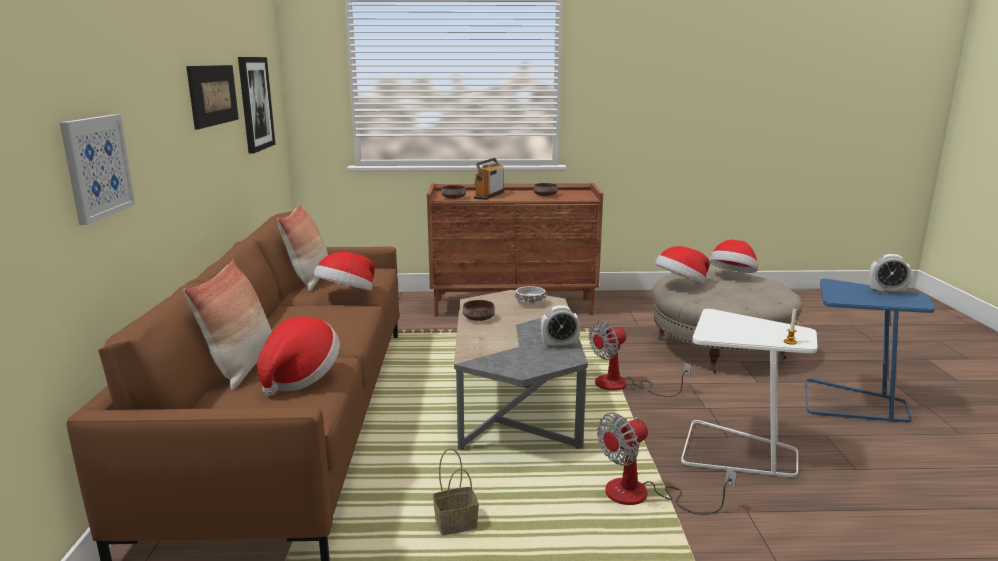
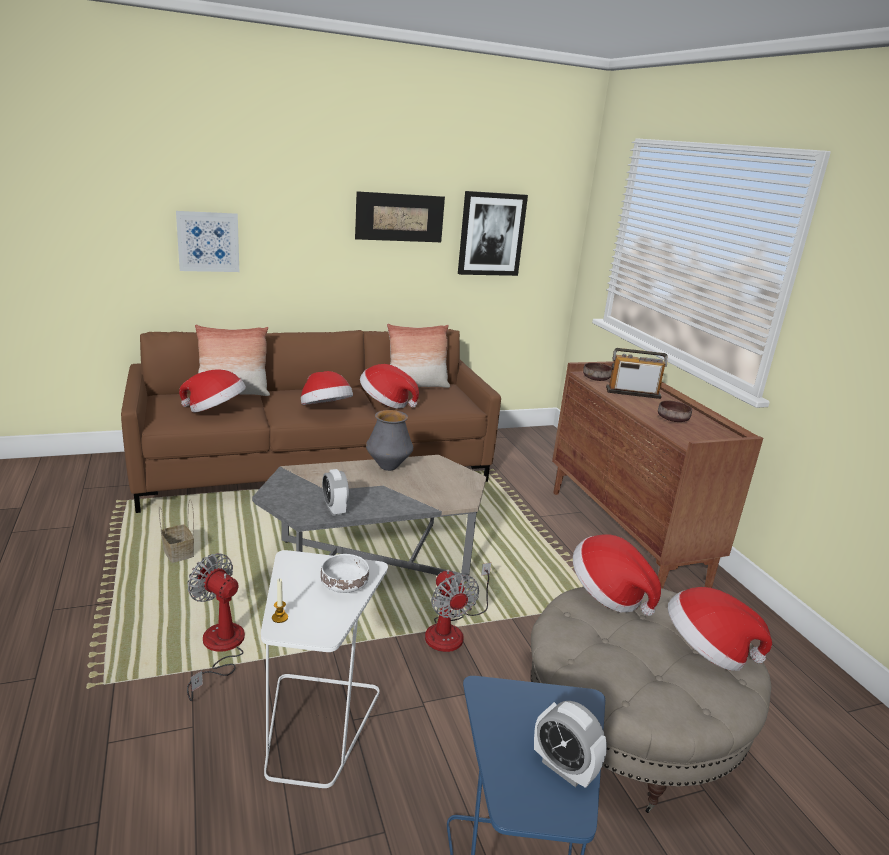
camera: 70 degrees right, 5 degrees up
(347, 321) = (325, 410): none -> hat
(479, 319) = (388, 467): brown bowl -> vase
(530, 303) = (446, 488): white bowl -> white bowl (345, 584)
(623, 385) = (451, 630): fan -> fan turned 150 degrees counterclockwise
(886, 292) = (564, 768): alarm clock -> alarm clock turned 45 degrees counterclockwise

